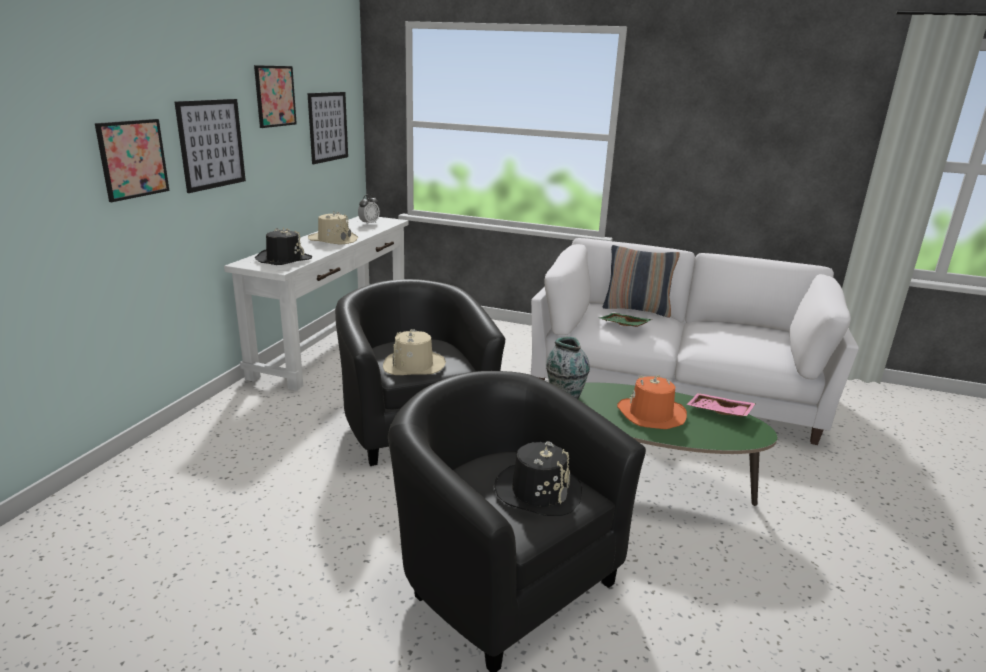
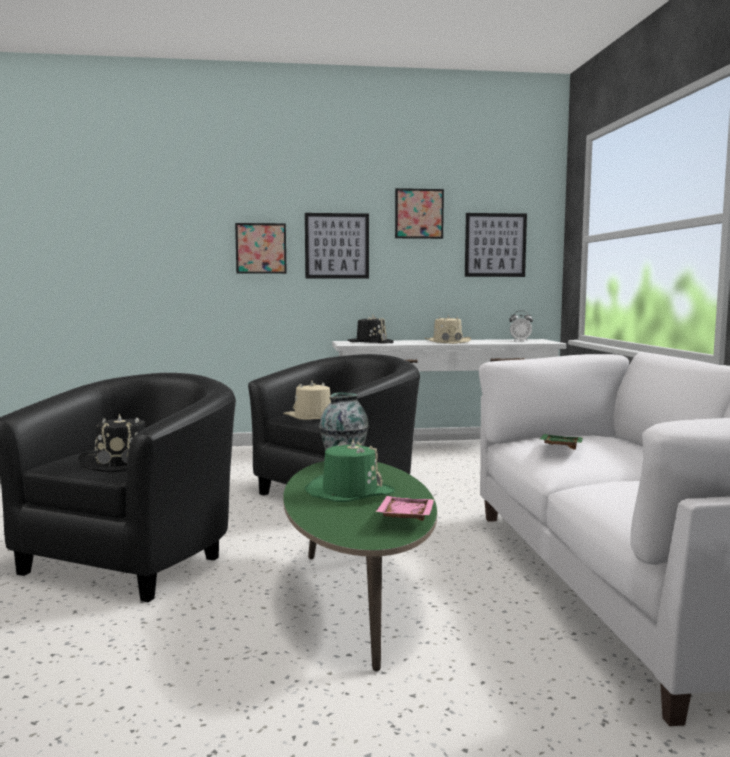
camera: 65 degrees right, 15 degrees down
(636, 310) = (640, 449): pillow -> none
(651, 414) = (349, 492): orange hat -> green hat

